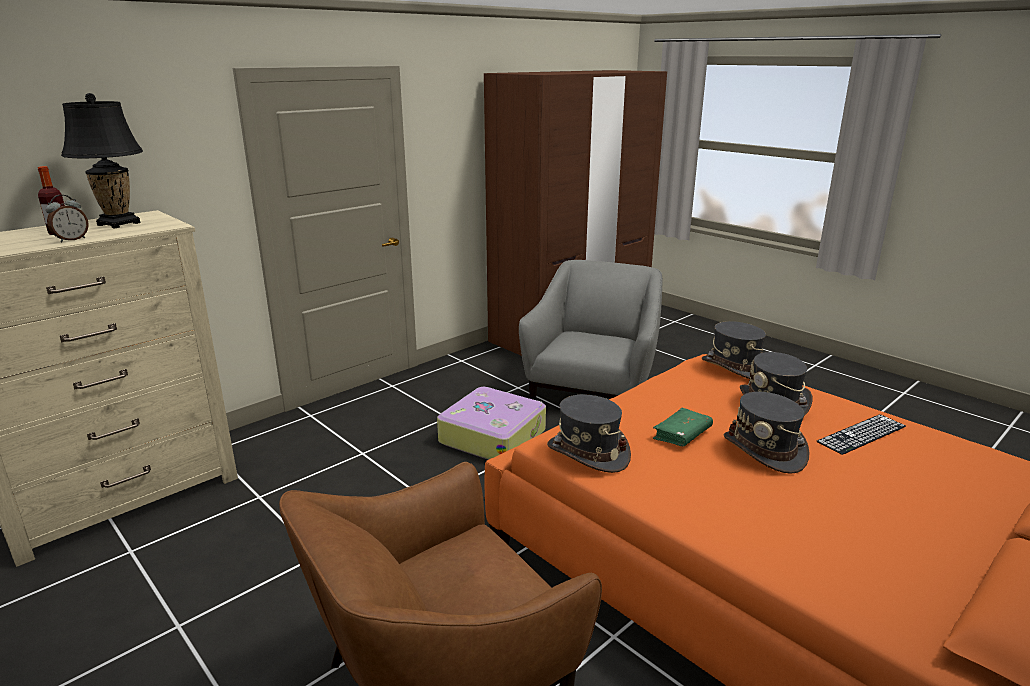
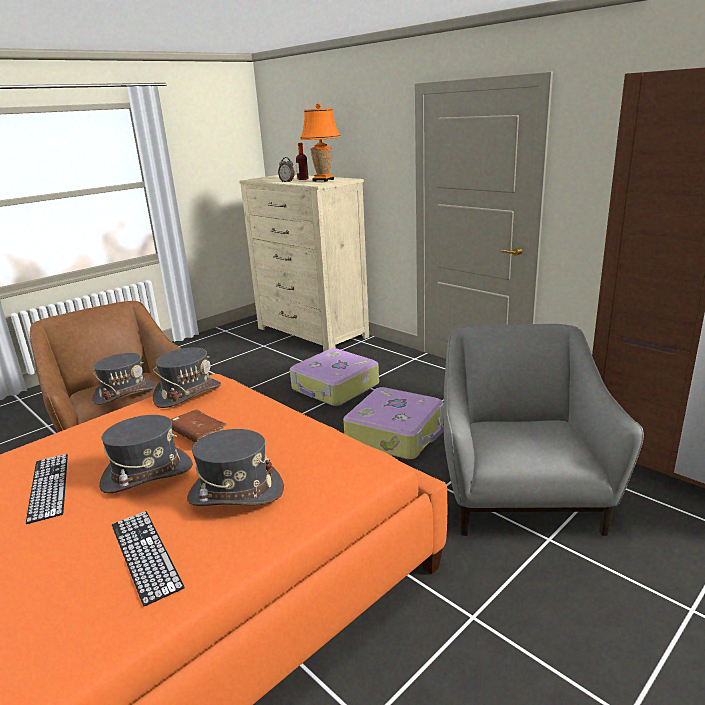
camera: 90 degrees right, 0 degrees up
(118, 224) = (323, 180): black table lamp -> orange table lamp
(360, 472) = (335, 387): none -> suitcase
(593, 391) = (520, 493): grey armchair -> grey armchair turned 105 degrees counterclockwise
(682, 434) = (198, 434): green book -> brown book
(734, 367) = (345, 477): grey hat -> grey hat (125, 393)
(809, 508) = (48, 486): none -> keyboard

